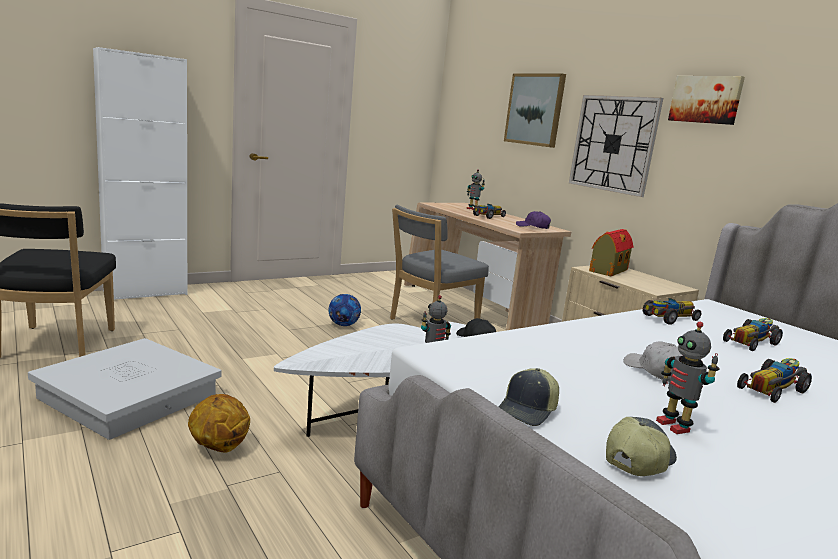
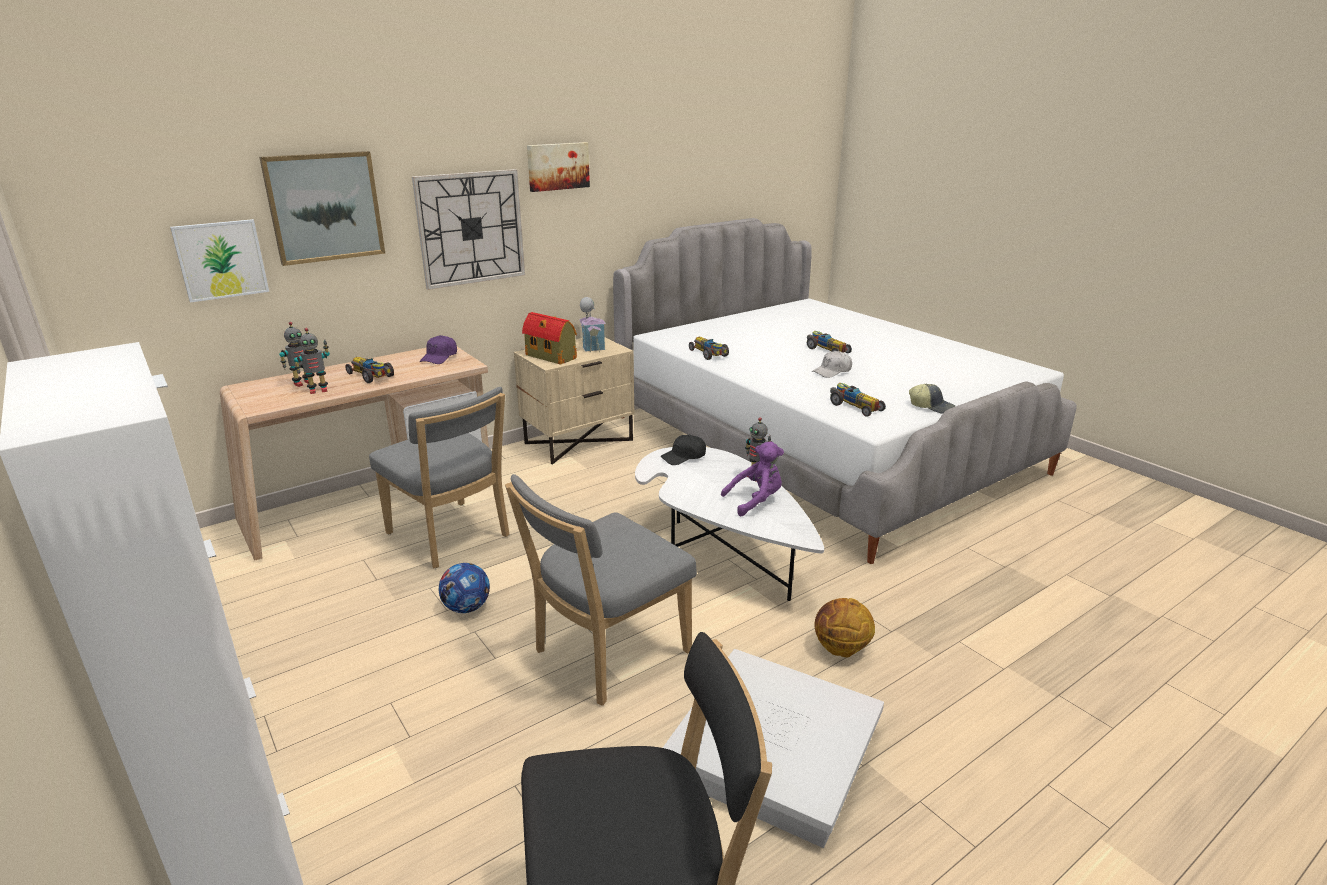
camera: 90 degrees left, 10 degrees up
(273, 356) = (606, 654): none -> grey chair
(377, 354) = (756, 501): none -> purple plush toy
(487, 132) = (221, 260): none -> picture
(637, 459) = (954, 389): cap -> none
(656, 284) = (592, 345): none -> toy house
(674, 426) = (907, 377): toy robot -> toy robot (318, 390)
(751, 342) = (742, 340): toy car -> toy car (854, 406)

